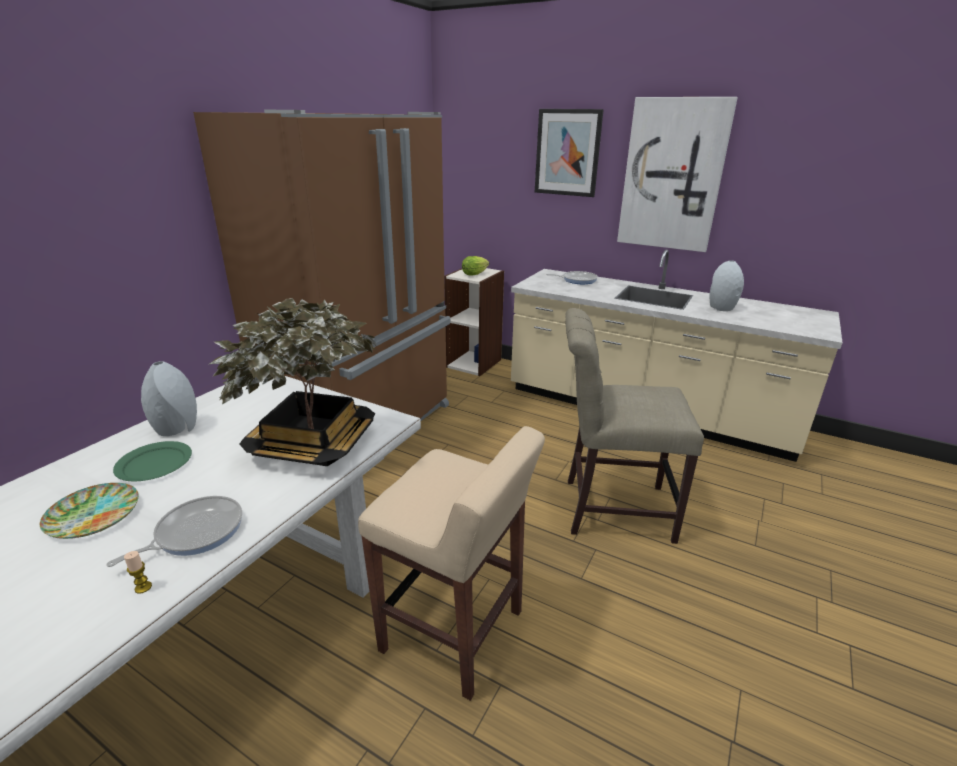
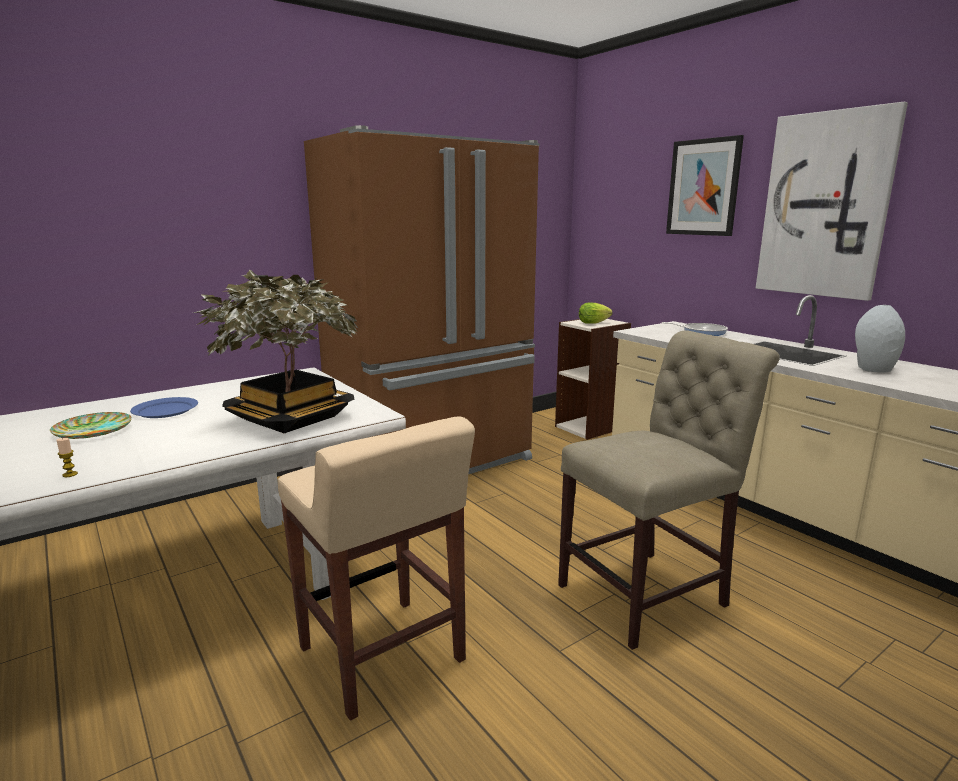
camera: 25 degrees right, 10 degrees down
(154, 464) = (165, 410): green plate -> blue plate
(178, 428) = (207, 393): grey vase -> none
(195, 532) = (140, 452): frying pan -> none
(610, 508) = (650, 593): beige chair -> beige chair turned 120 degrees clockwise

